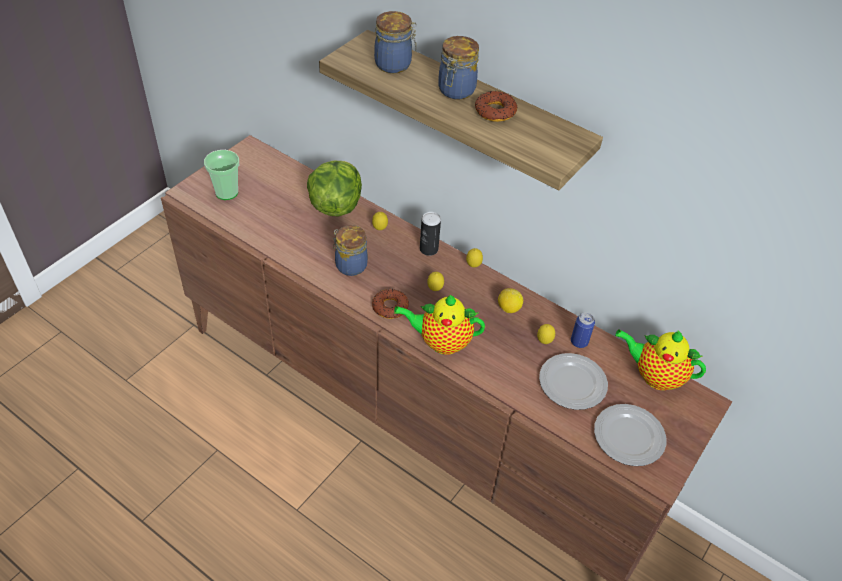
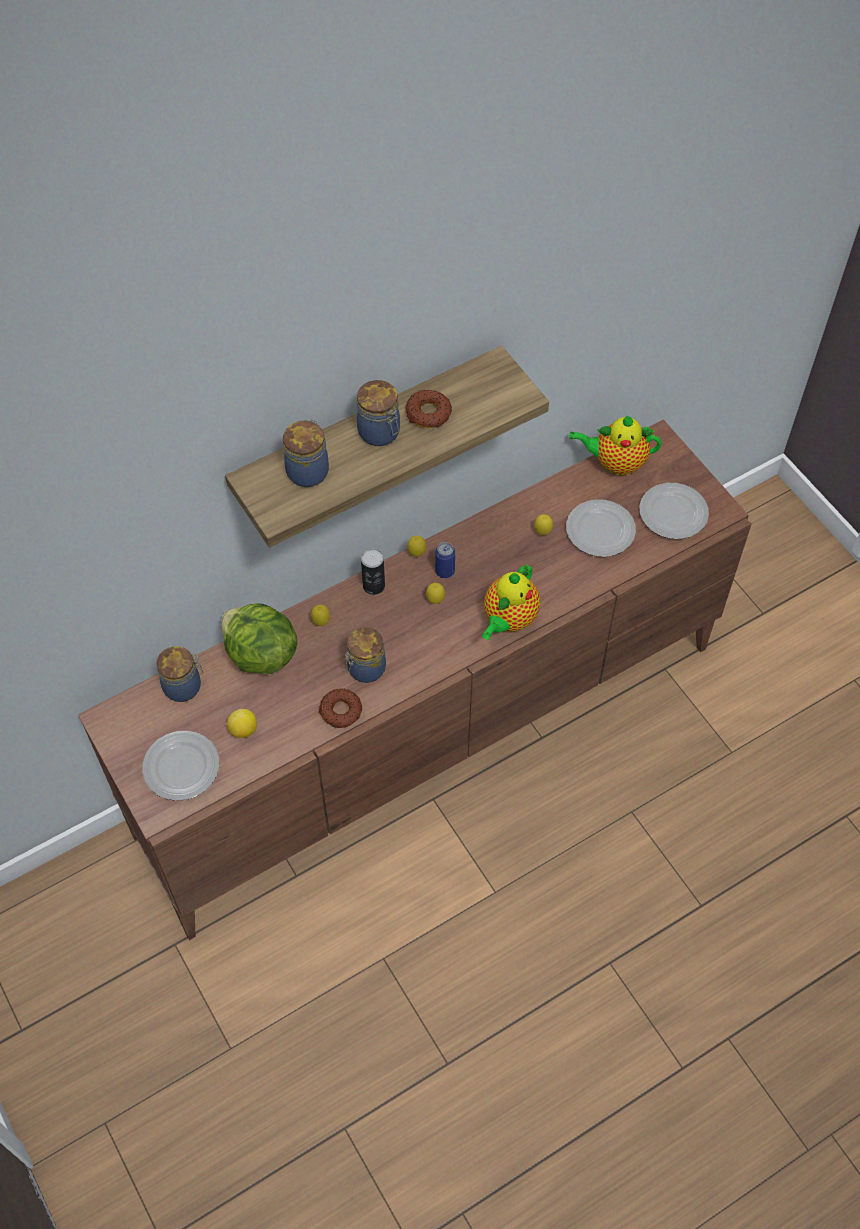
camera: 65 degrees left, 10 degrees up
(226, 192) = (181, 767): cup -> plate
(292, 175) = (184, 686): none -> jar
(390, 307) = (443, 650): donut -> donut (340, 711)
(508, 308) = (488, 545): lemon -> lemon (243, 730)
(579, 342) = (553, 504): can -> can (445, 571)
(654, 376) = (615, 463): teapot -> teapot turned 45 degrees clockwise

